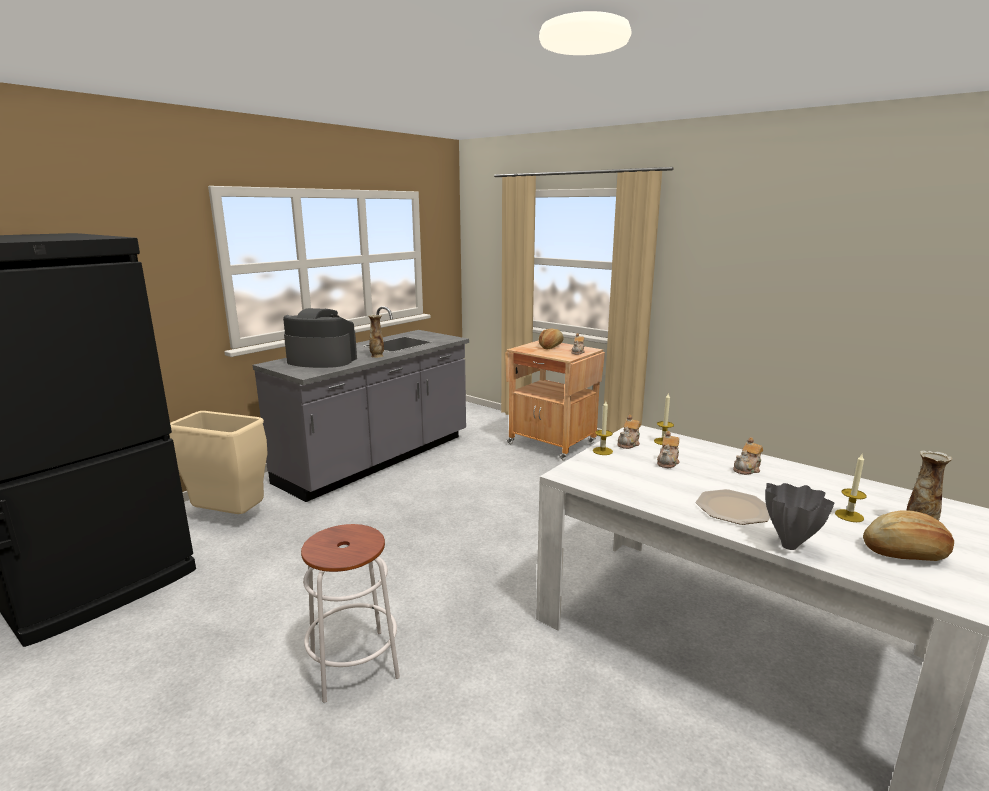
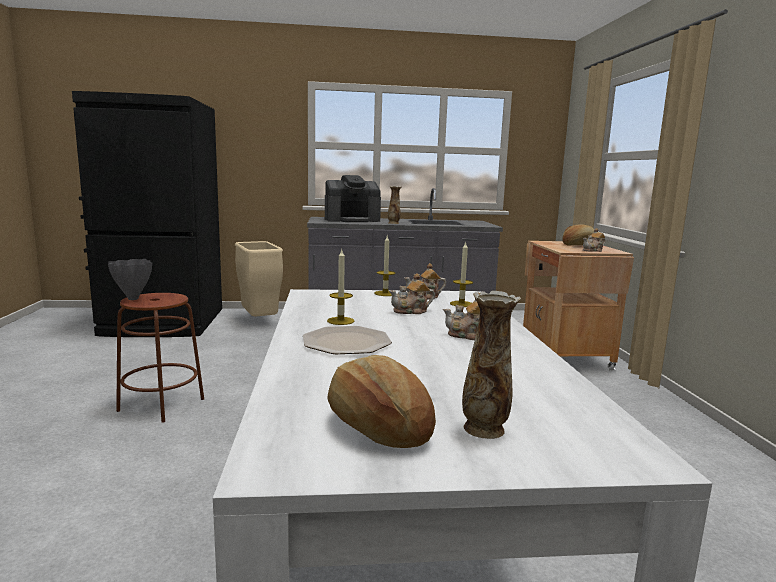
camera: 45 degrees right, 5 degrees down
(321, 360) = (352, 220): coffee machine -> coffee machine turned 105 degrees clockwise
(354, 664) = (161, 405): white stool -> brown stool
(790, 546) = (290, 371): grey vase -> grey vase (132, 299)
(849, 515) = (438, 388): candle -> candle (340, 321)

